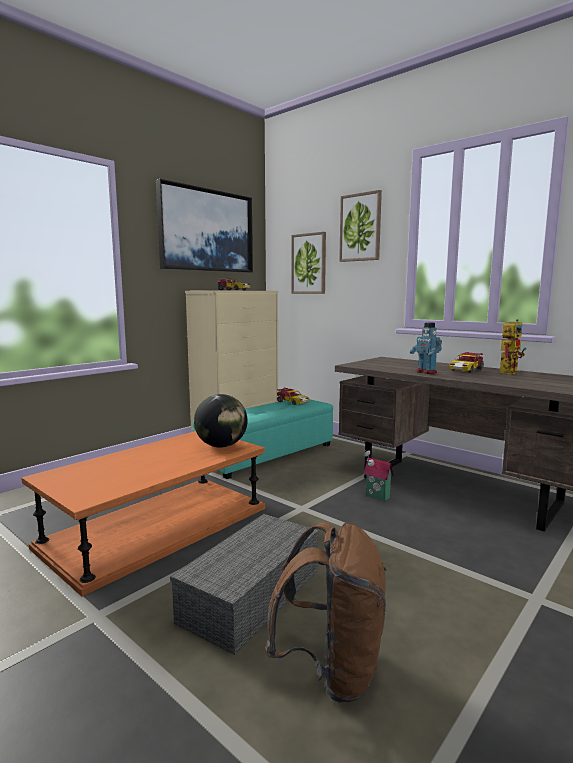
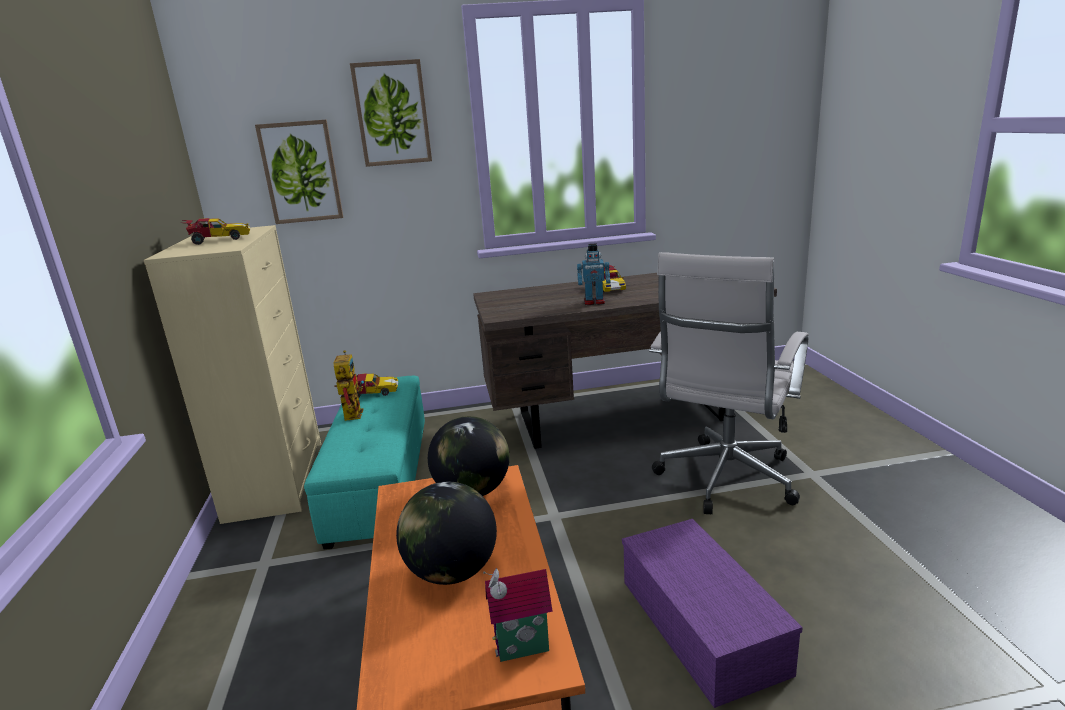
camera: 50 degrees left, 10 degrees up
(144, 462) = (452, 572): none -> globe
(206, 231) = (128, 131): picture -> none
(251, 597) = (704, 626): grey storage box -> purple storage box
(332, 669) = (846, 619): brown backpack -> none
(376, 497) = (584, 461): toy house -> toy house (522, 651)
(444, 556) = (724, 481): none -> white office chair
(508, 371) = (639, 279): toy robot -> toy robot (352, 412)

